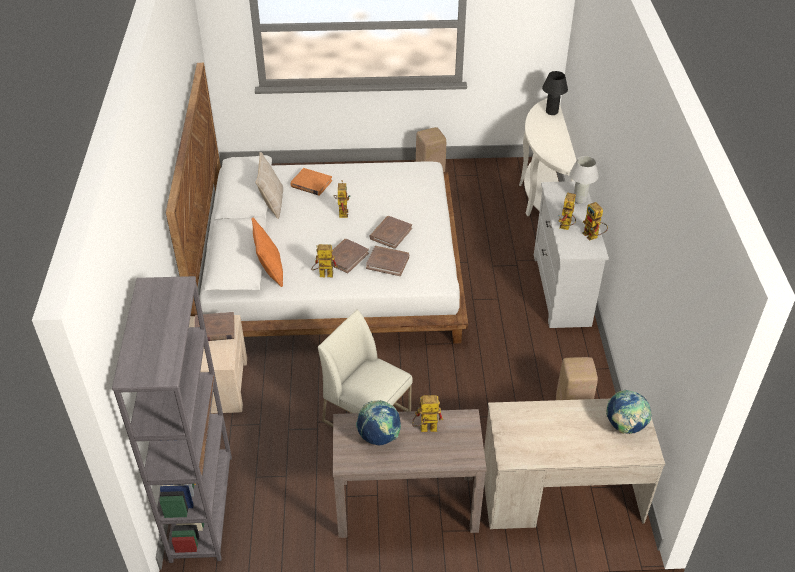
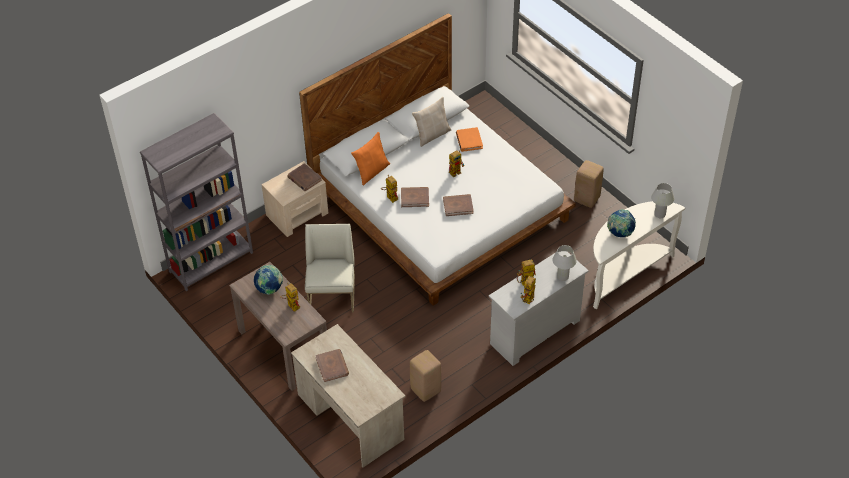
camera: 55 degrees right, 5 degrees up
(388, 262) = (428, 220): brown book -> brown book (332, 366)
(551, 112) = (659, 214): black table lamp -> white table lamp
(624, 426) = (371, 395): globe -> globe (620, 233)

